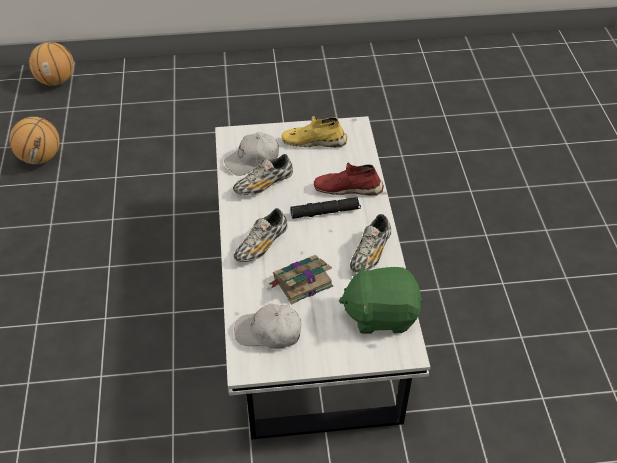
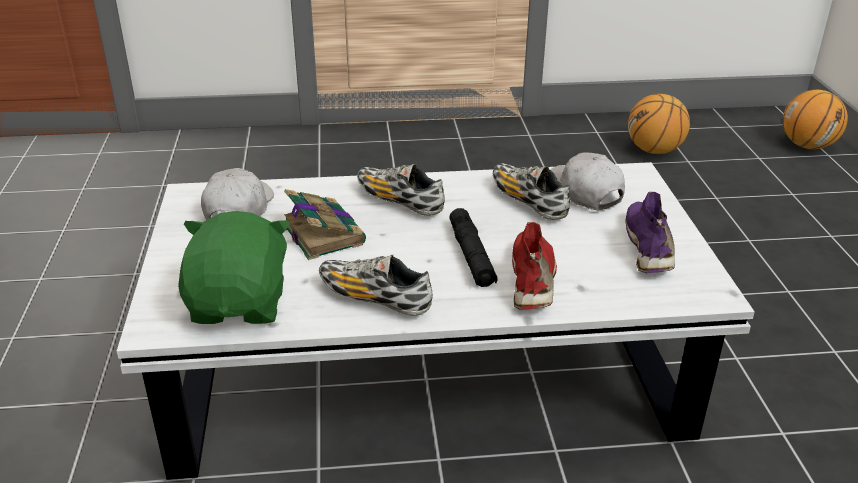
camera: 90 degrees right, 15 degrees down
(314, 141) = (649, 247): yellow shoe -> purple shoe

